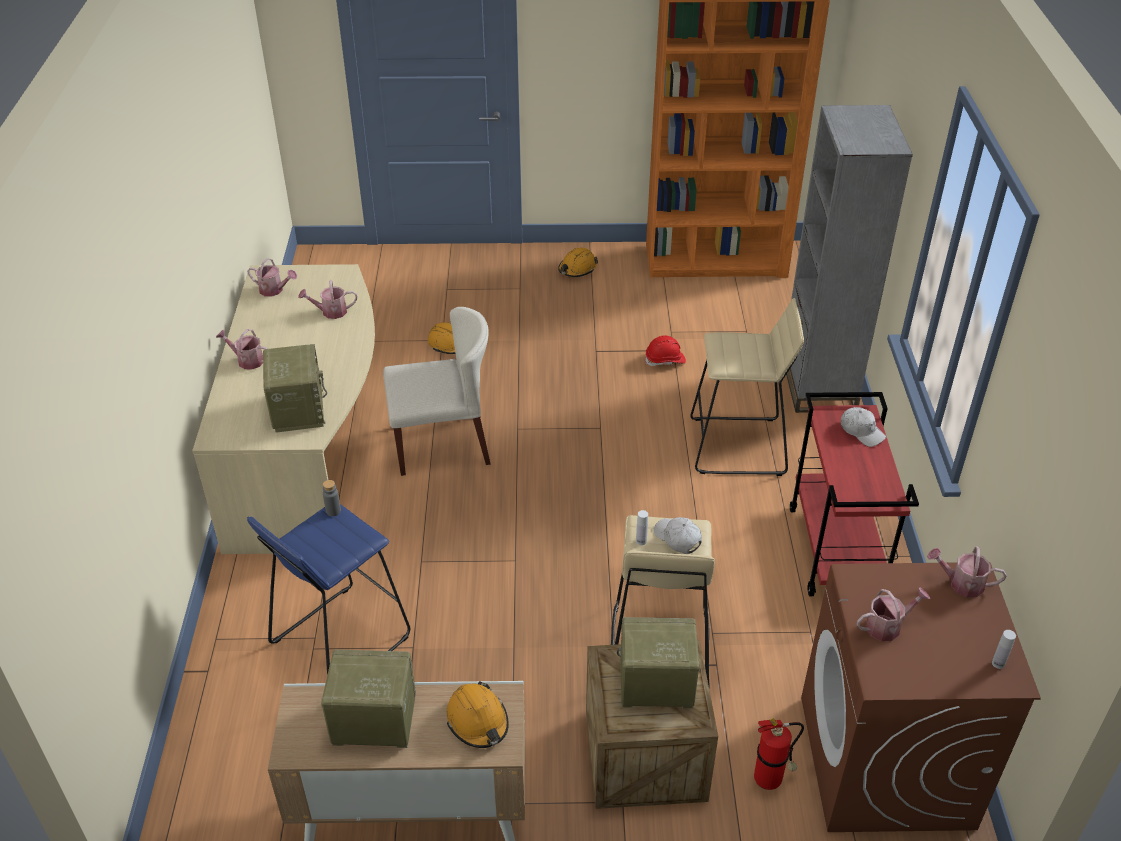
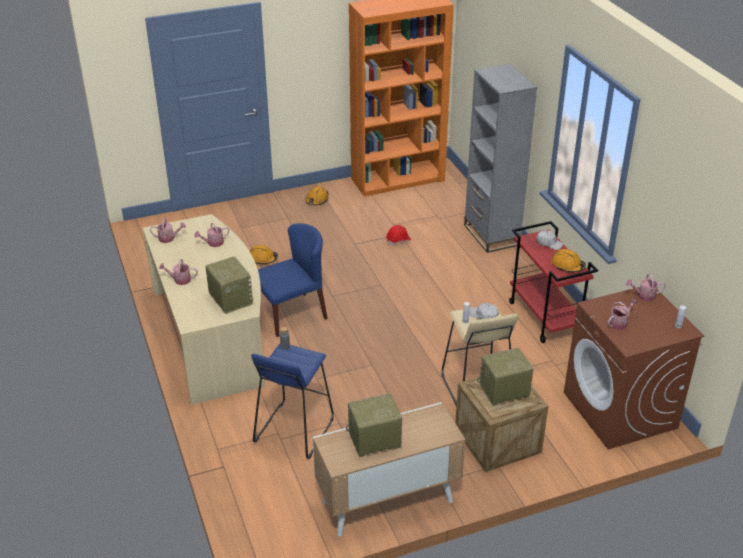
camera: 20 degrees left, 5 degrees down
(442, 444) = (291, 314): beige chair -> blue chair
(478, 721) = (429, 426): orange hard hat -> orange hard hat (567, 265)
(738, 446) = (465, 277): beige stool -> none
(771, 779) = (567, 434): fire extinguisher -> none

